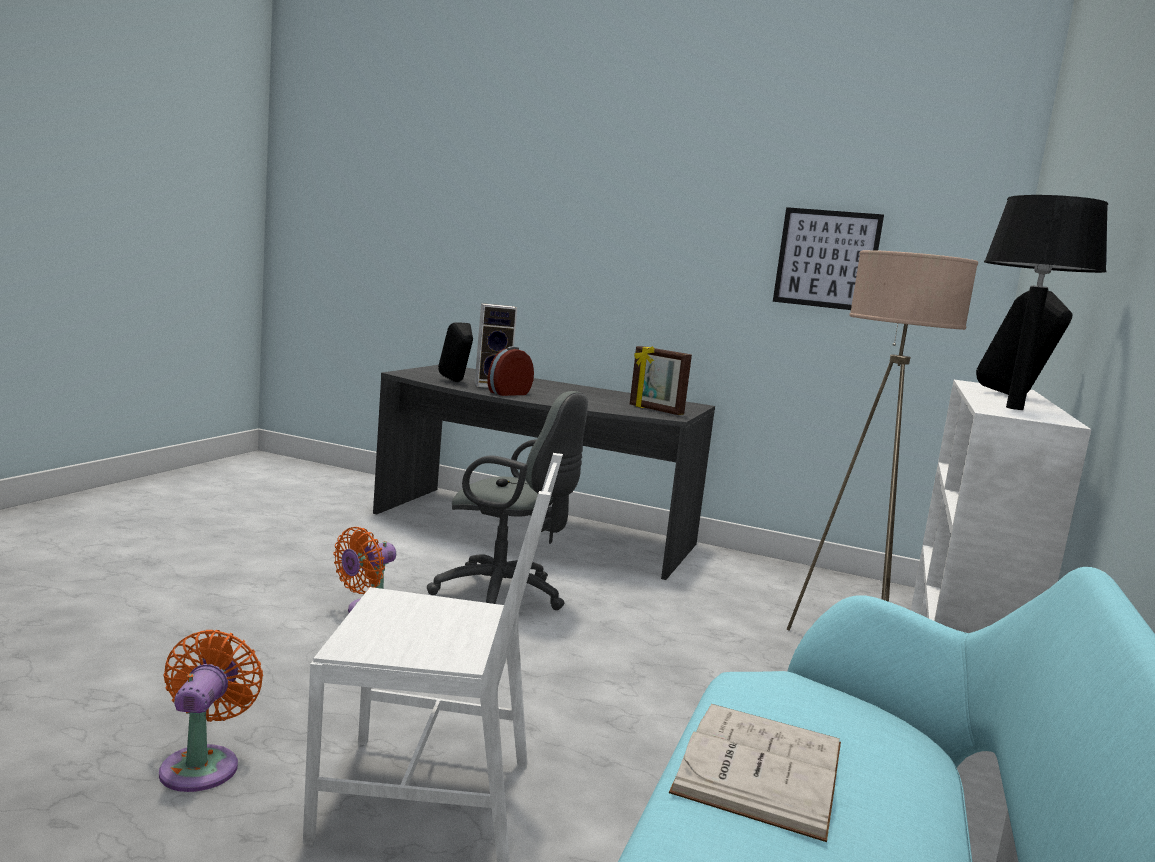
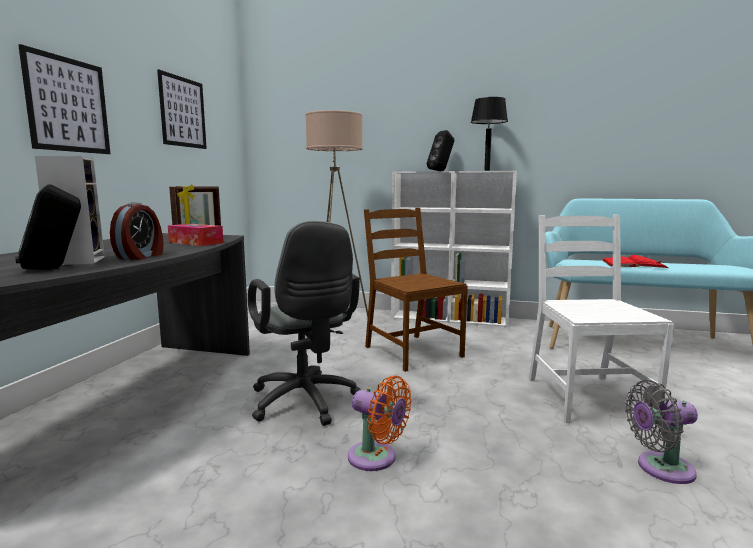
camera: 95 degrees left, 0 degrees up
(202, 764) = (660, 468): orange fan -> grey fan
(505, 595) = (306, 403): grey office chair -> grey office chair turned 135 degrees clockwise
(508, 393) = (141, 256): alarm clock -> alarm clock turned 120 degrees counterclockwise
(605, 406) = (196, 242): none -> tissue box
(644, 260) = (68, 105): none -> picture
(678, 684) = (411, 351): none -> brown chair
(760, 767) = (633, 264): white book -> red book

